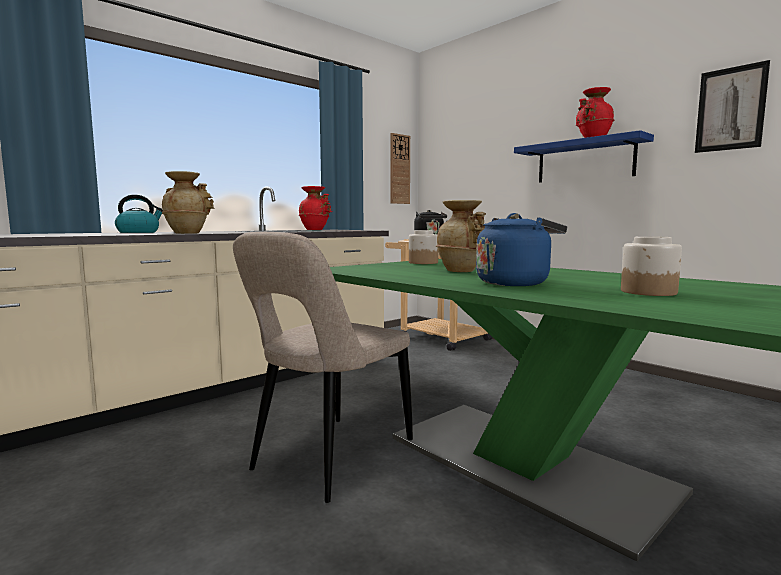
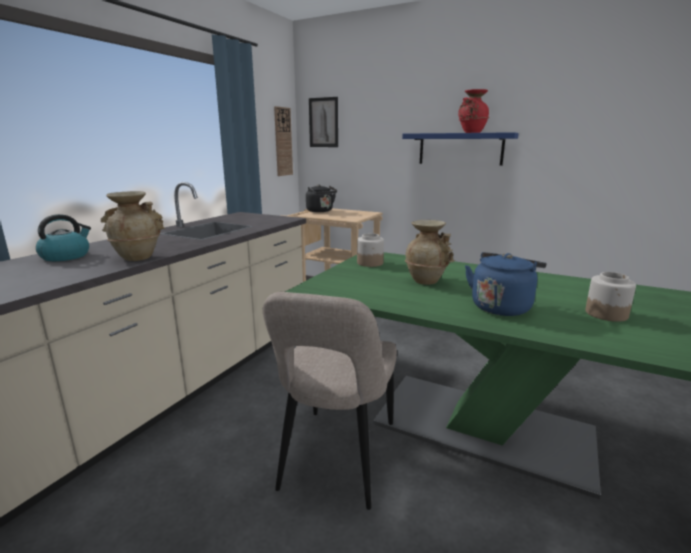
camera: 20 degrees left, 10 degrees up
(315, 229) = (228, 217): red vase -> none
(730, 109) = (577, 119): picture -> picture (323, 122)

